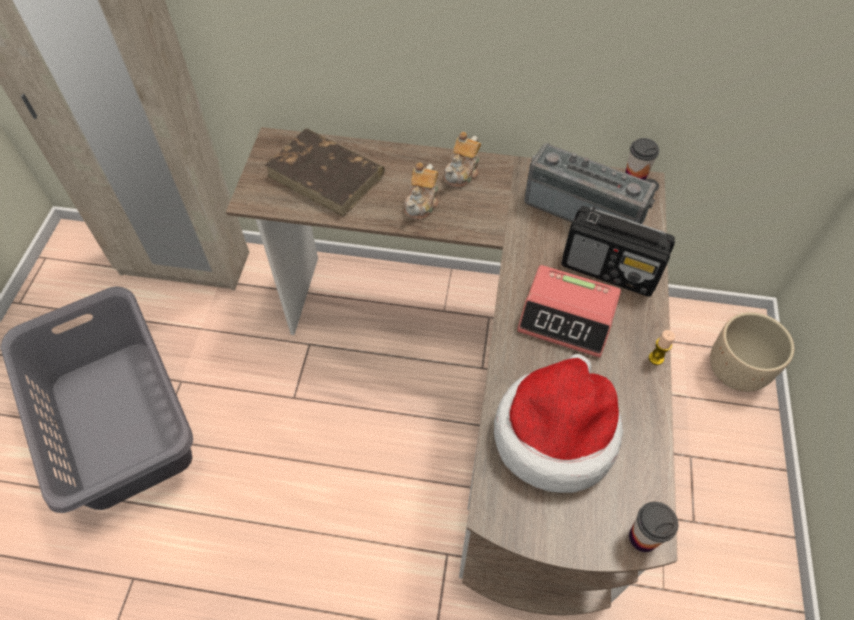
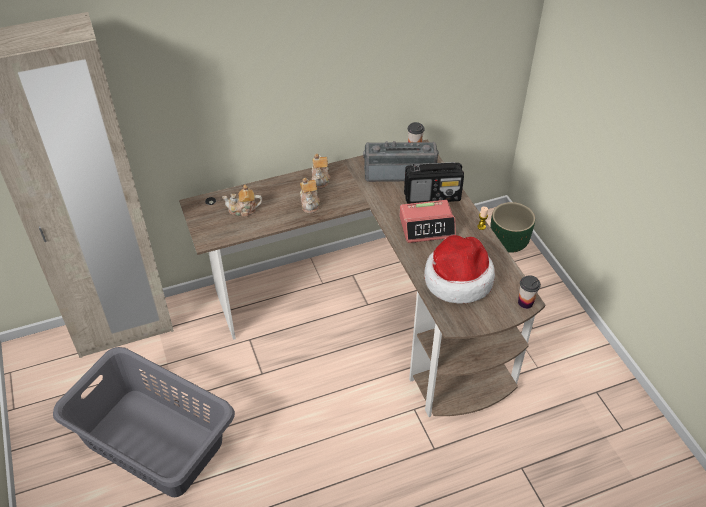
camera: 30 degrees left, 10 degrees down
(327, 175) = (243, 210): brown book -> teapot
(737, 370) = (508, 243): beige planter -> green planter

